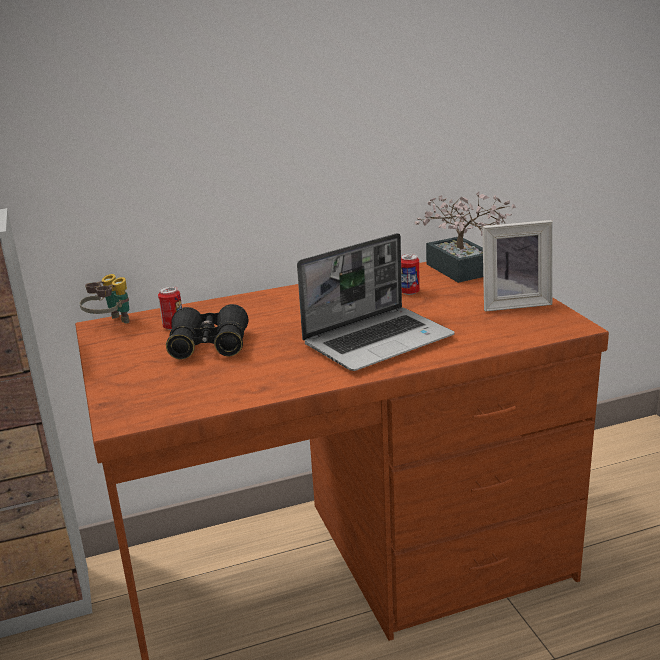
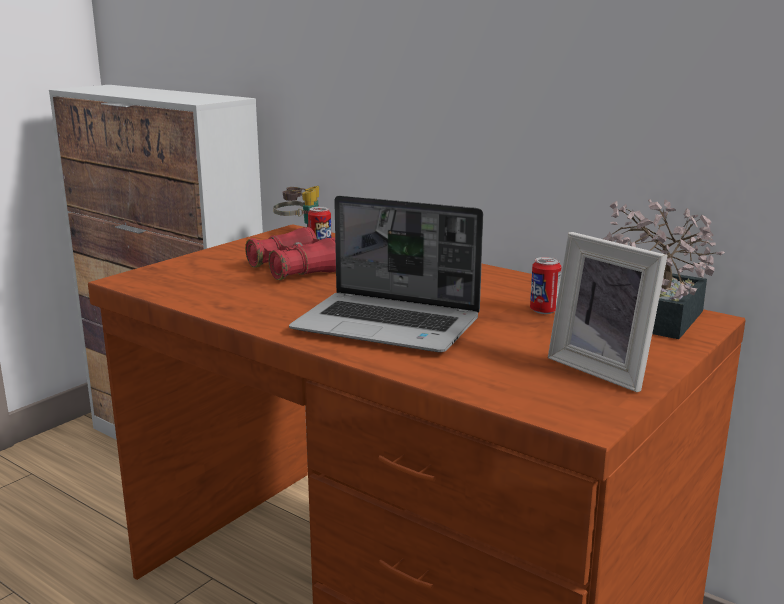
camera: 55 degrees right, 5 degrees down
(209, 346) = (295, 269): black binoculars -> red binoculars

